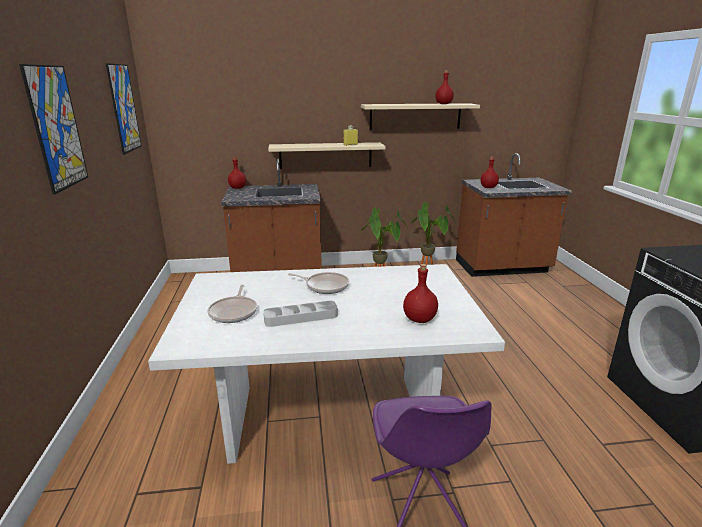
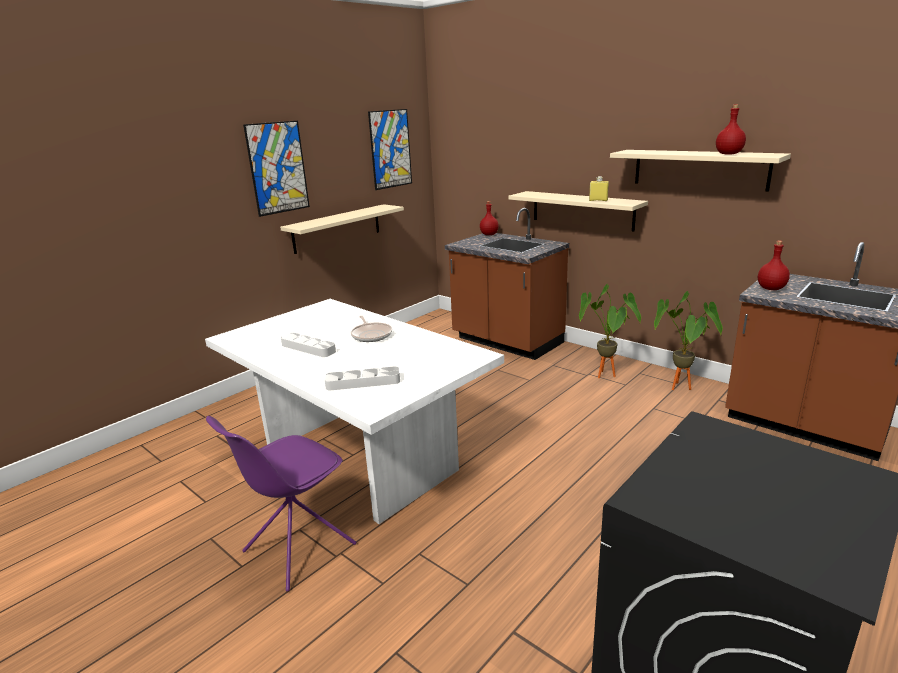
camera: 50 degrees right, 0 degrees up
(108, 201) = (337, 228): none -> beige shelf
(234, 312) = (289, 330): frying pan -> none
(420, 319) = (363, 382): red bottle -> grey tray

